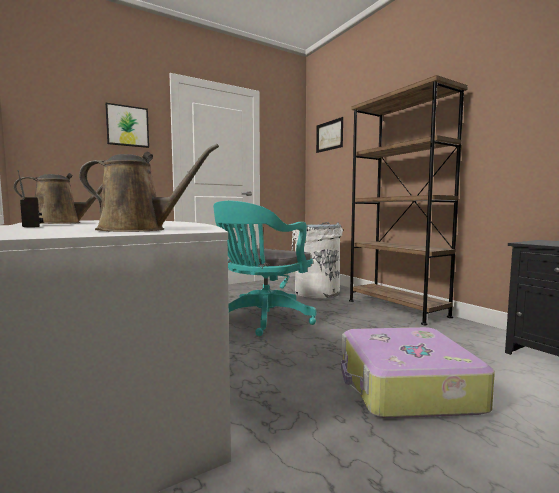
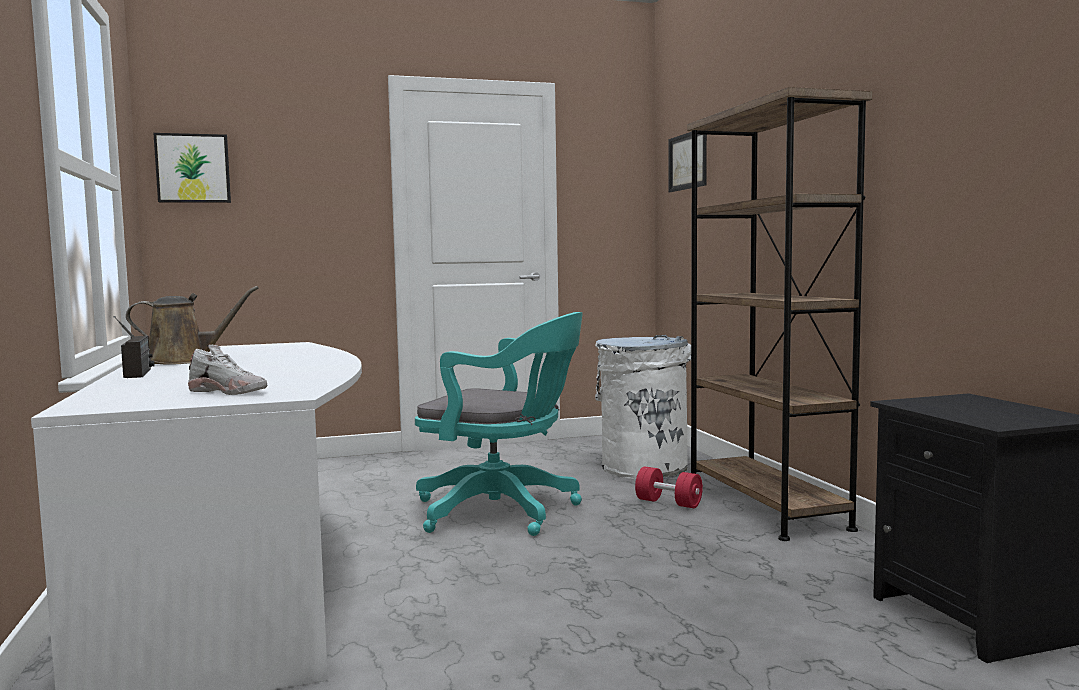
camera: 15 degrees right, 0 degrees up
(127, 126) = (318, 174): picture -> picture (193, 168)
(138, 230) = (229, 391): brown watering can -> white shoe
(262, 320) = (504, 512): turquoise office chair -> turquoise office chair turned 120 degrees counterclockwise
(347, 309) = (668, 503): none -> red dumbbell
(405, 387) = (635, 628): suitcase -> none

